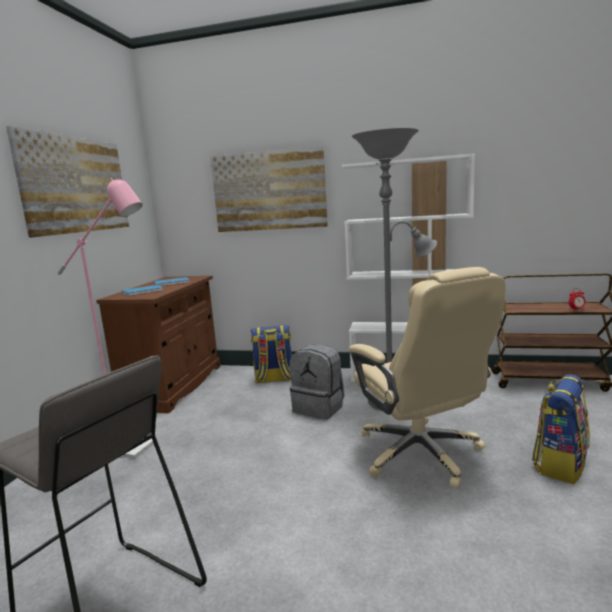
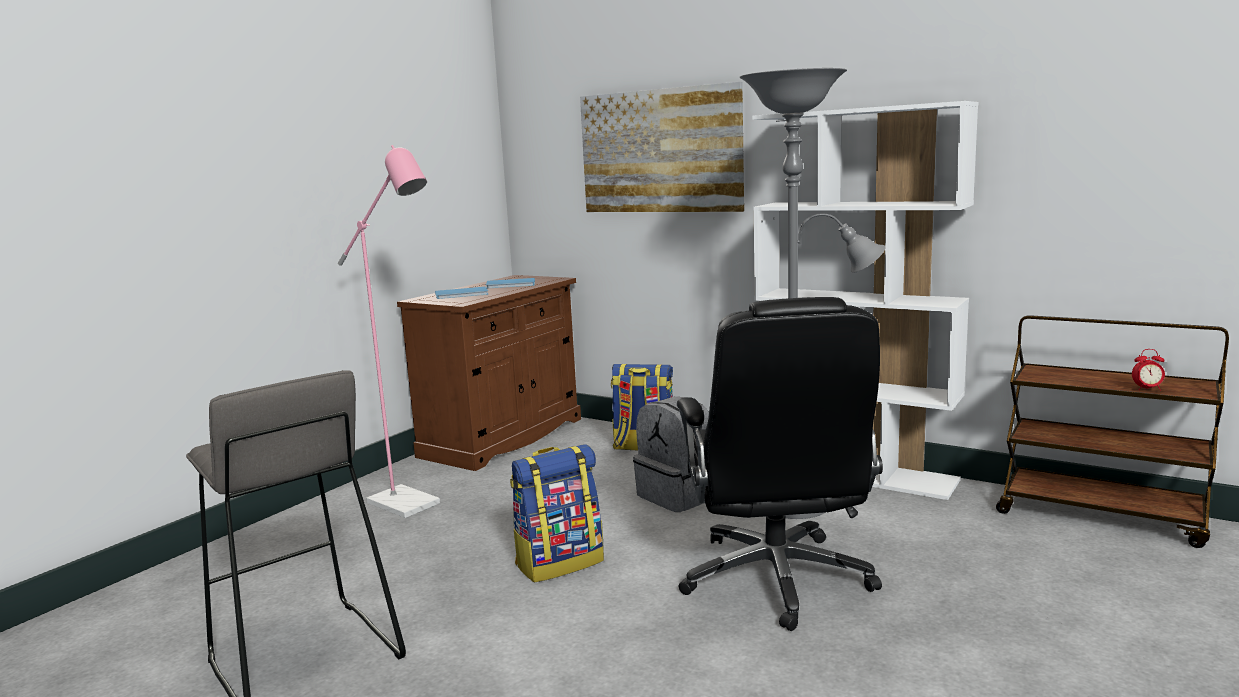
camera: 20 degrees right, 0 degrees up
(76, 185) = (382, 144): picture -> none
(421, 454) = (777, 580): beige office chair -> black office chair
(559, 464) = (984, 632): backpack -> backpack (560, 562)

